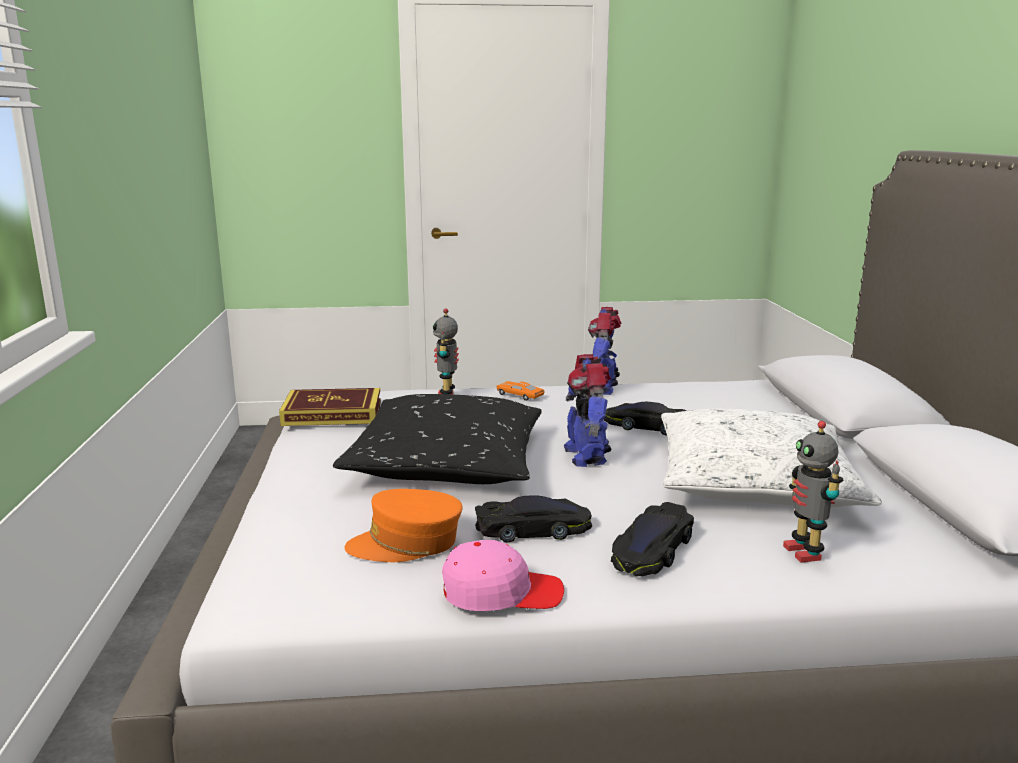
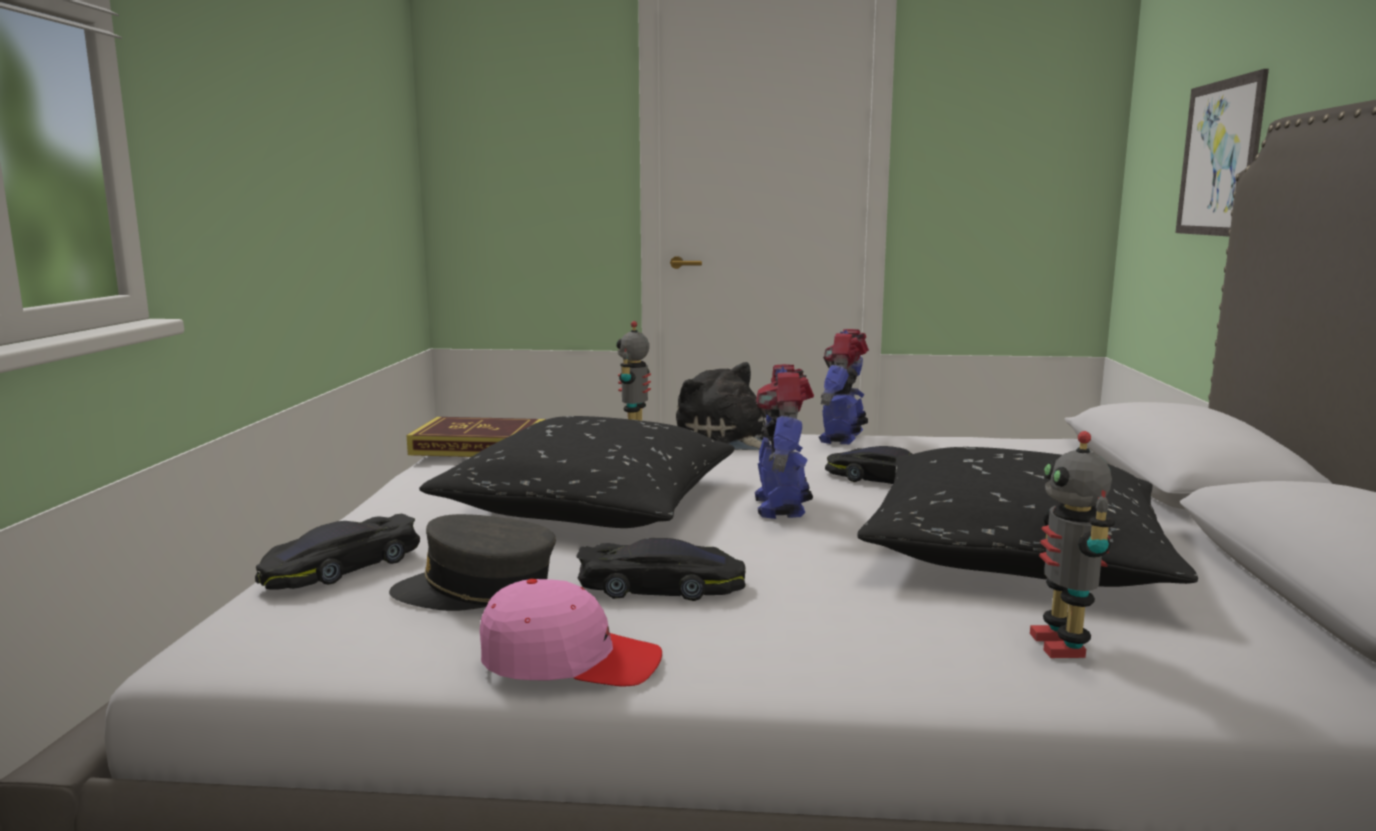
camera: 10 degrees right, 5 degrees down
(406, 543) = (477, 590): orange cap -> grey cap
(519, 395) = (728, 440): orange toy car -> plush toy
(652, 549) = (821, 623): black toy car -> black toy car (341, 567)
(754, 481) = (1014, 550): white pillow -> black pillow
(856, 164) = (1219, 158): none -> picture

